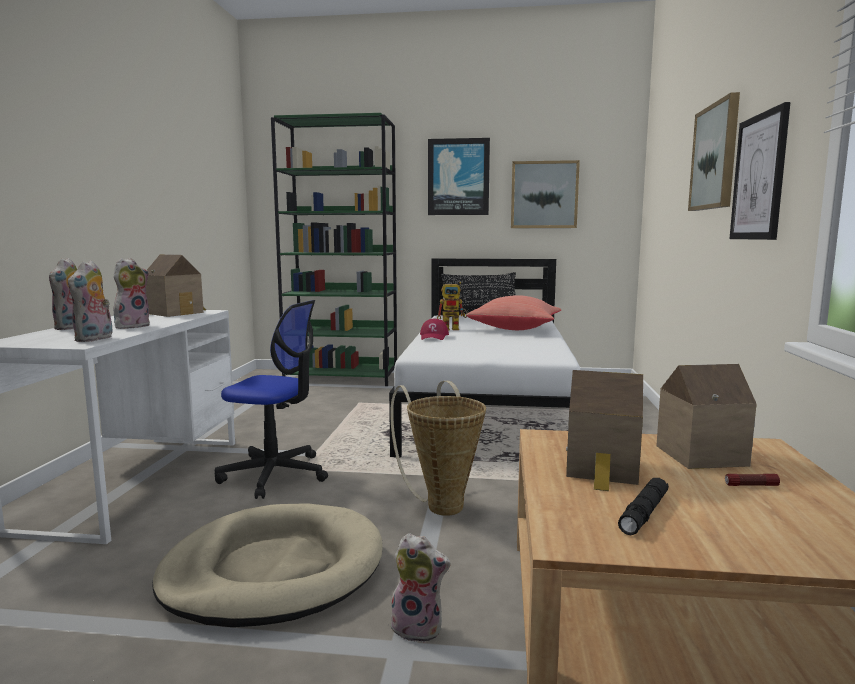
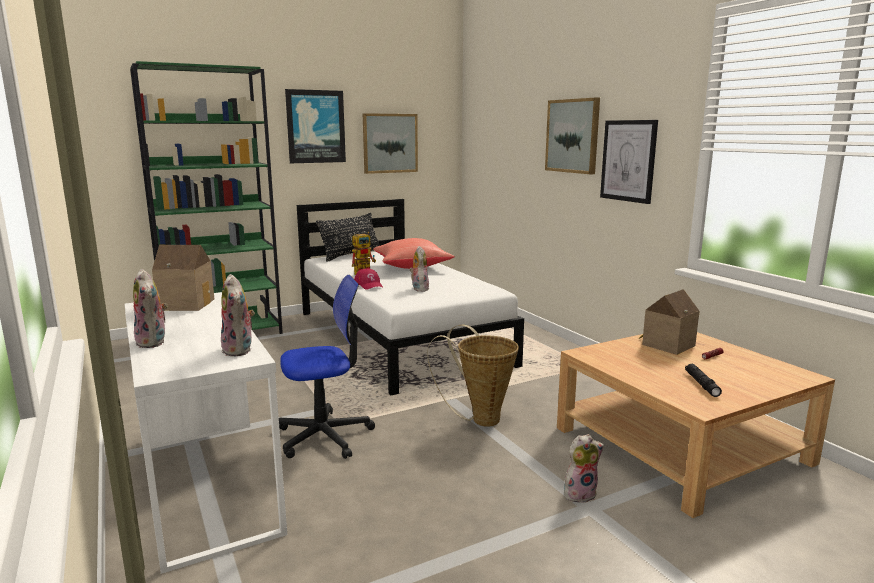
camera: 35 degrees left, 5 degrees up
(132, 326) = (211, 328): plush toy -> plush toy (419, 289)
(273, 570) = (448, 499): beige dog bed -> none
(603, 470) = (646, 366): toy house -> none

